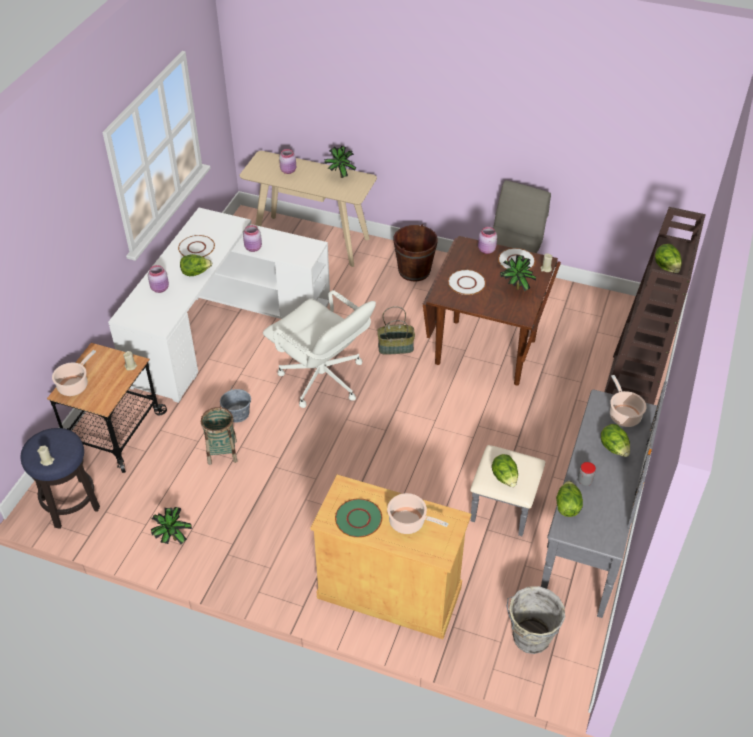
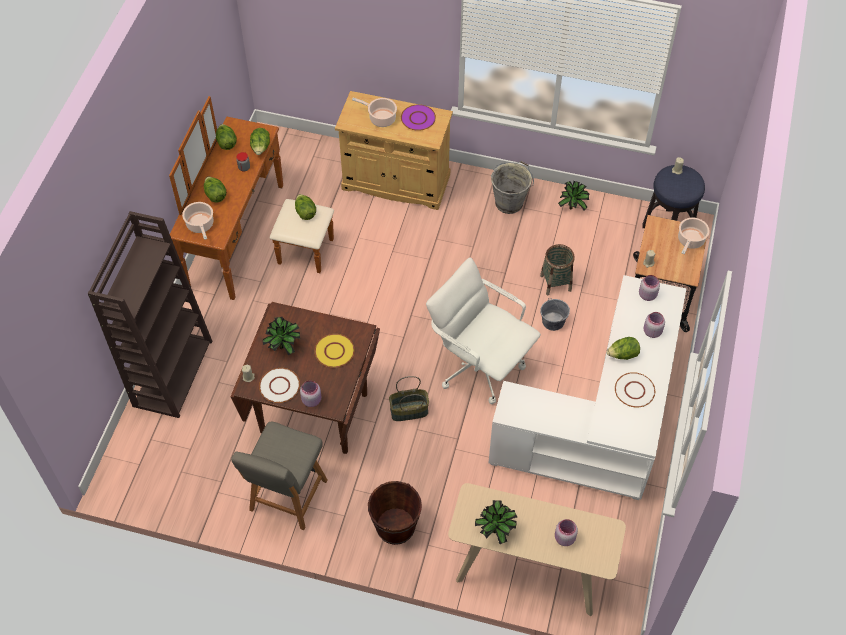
camera: 175 degrees right, 10 degrees up
(253, 248) = (573, 405): pink jar -> pink jar (647, 294)
(358, 519) = (418, 118): green plate -> purple plate
(466, 283) = (334, 351): white plate -> yellow plate
(530, 638) = (292, 159): grey bucket -> grey bucket (510, 202)
(569, 528) = (252, 239): grey dresser -> brown dresser
(666, 268) = (137, 278): lettuce -> lettuce (226, 143)

